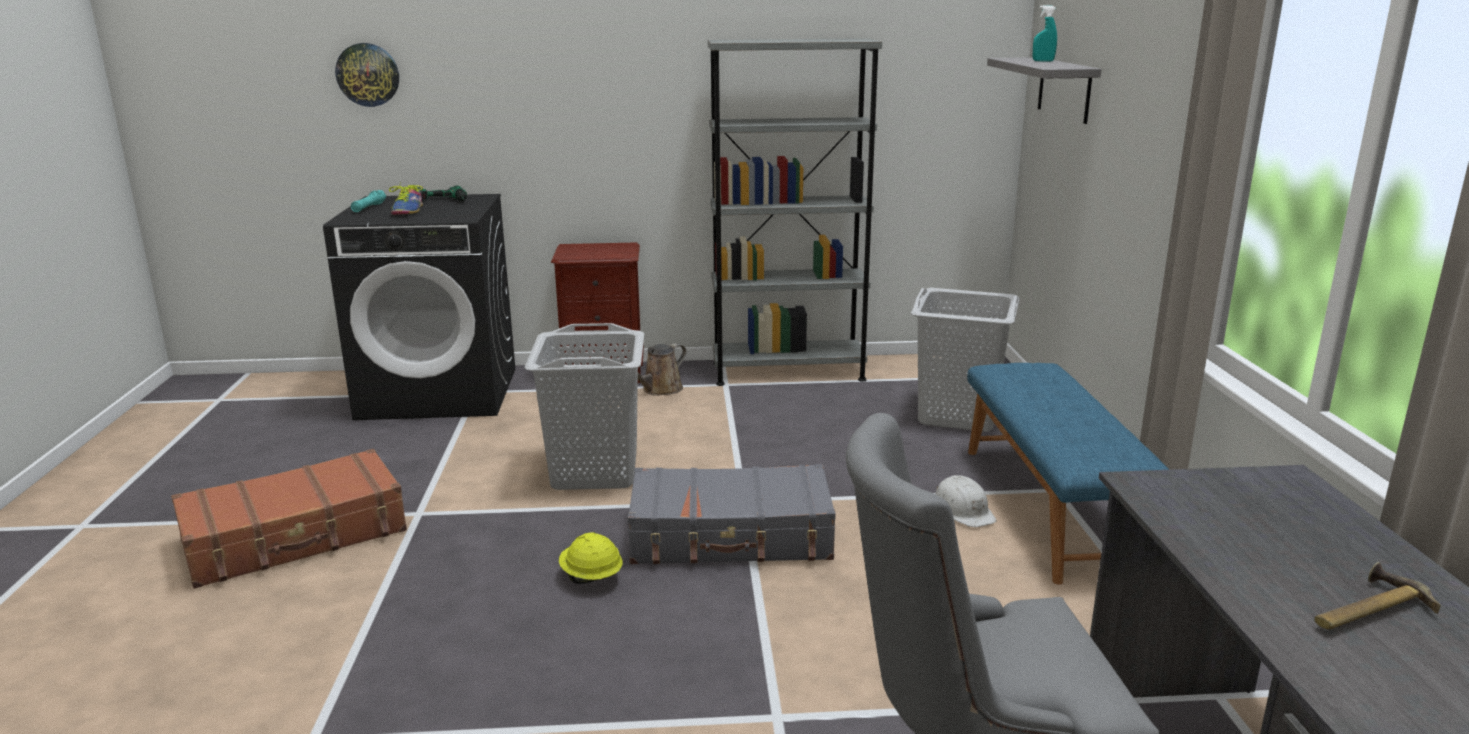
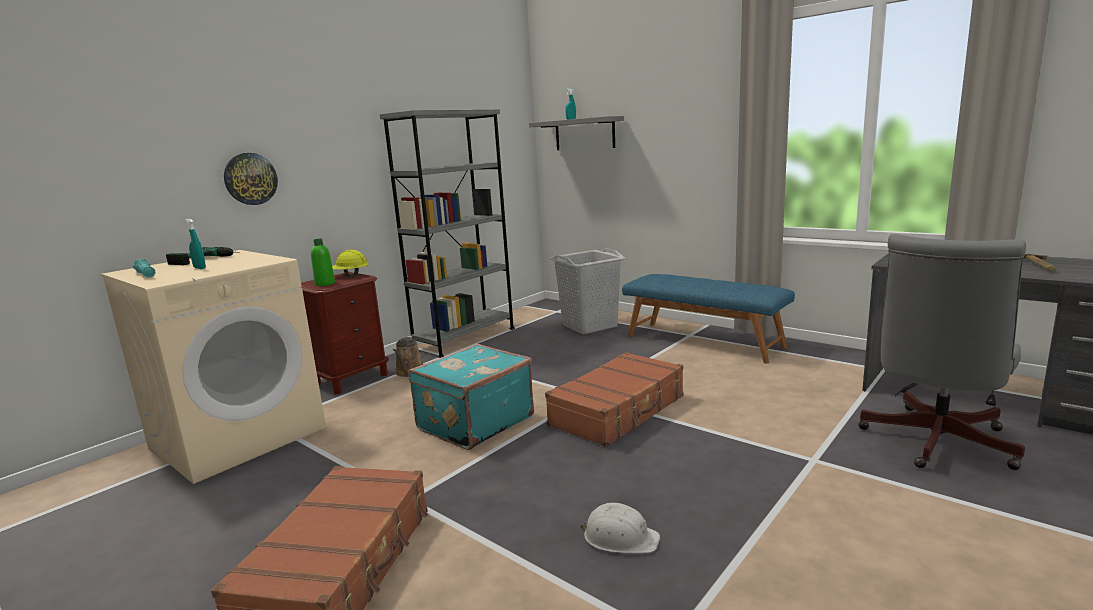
camera: 45 degrees left, 5 degrees down
(368, 74) = (88, 151): wall clock -> wall clock (250, 179)
(408, 211) = (199, 268): shoe -> turquoise spray bottle
(440, 393) = (238, 436): black washing machine -> beige washing machine
(578, 252) = (325, 283): none -> green bottle
(591, 577) = (601, 464): yellow hard hat -> yellow hard hat (350, 276)
(593, 472) = (473, 422): grey laundry basket -> turquoise suitcase
(731, 536) = (619, 411): grey suitcase -> brown suitcase
(963, 510) = (678, 356): white hard hat -> white hard hat (620, 537)

